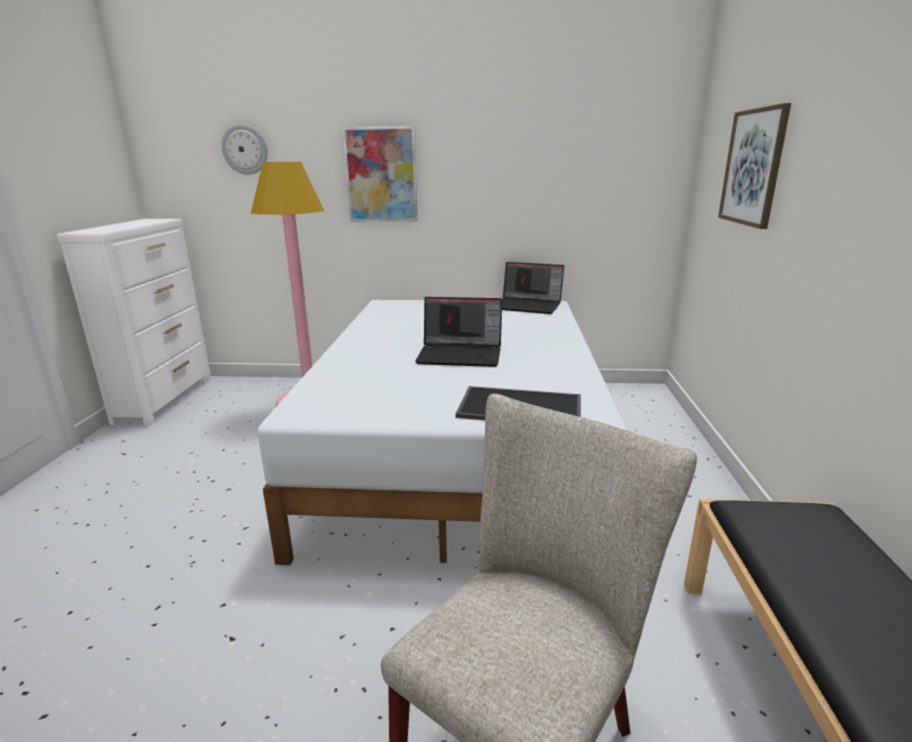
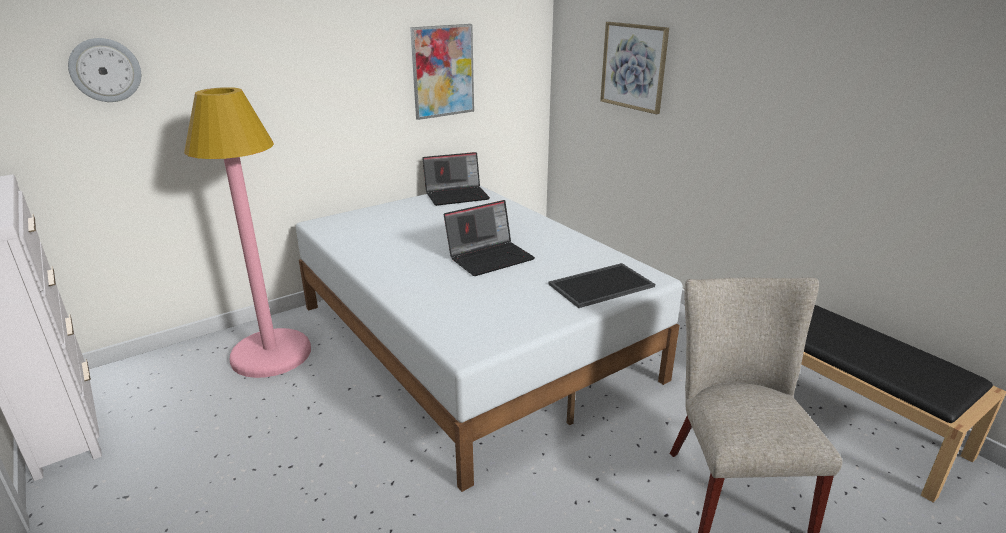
camera: 40 degrees left, 5 degrees up
(381, 175) = (289, 86): picture -> picture (443, 71)

